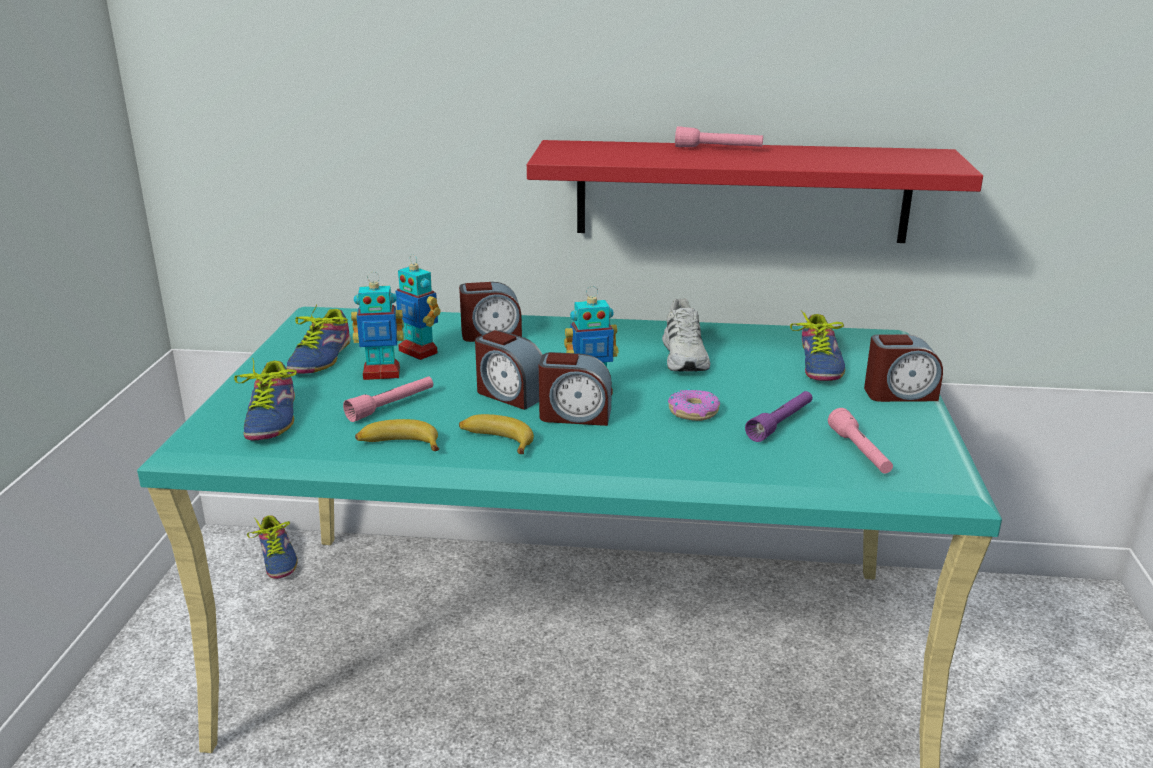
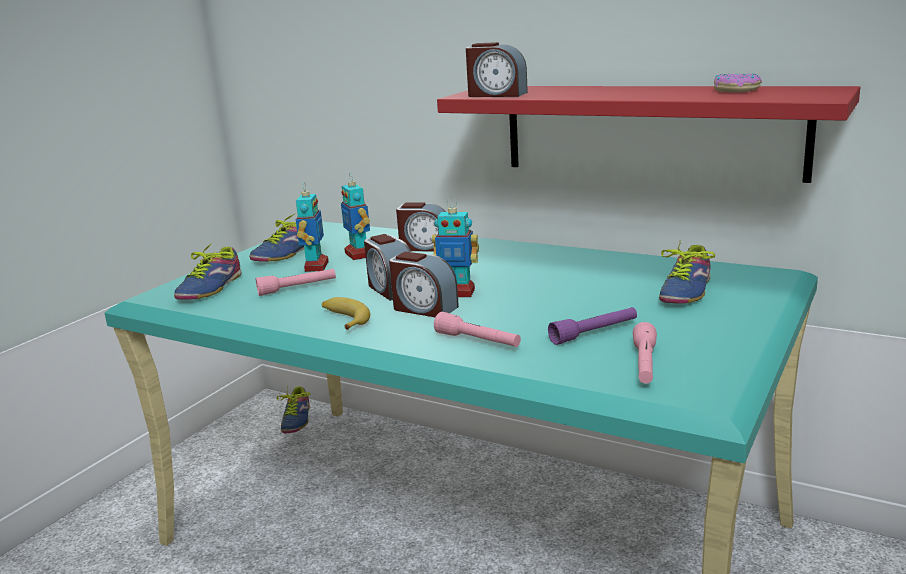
camera: 25 degrees right, 5 degrees down
(381, 373) = (315, 267): toy robot -> toy robot turned 105 degrees counterclockwise
(398, 445) = (272, 314): banana -> none
(685, 356) = (566, 275): white shoe -> none
(693, 412) = (525, 316): donut -> donut (736, 90)
(718, 149) = (617, 88): pink flashlight -> pink flashlight (478, 341)
(899, 394) = (741, 322): alarm clock -> alarm clock (496, 95)

